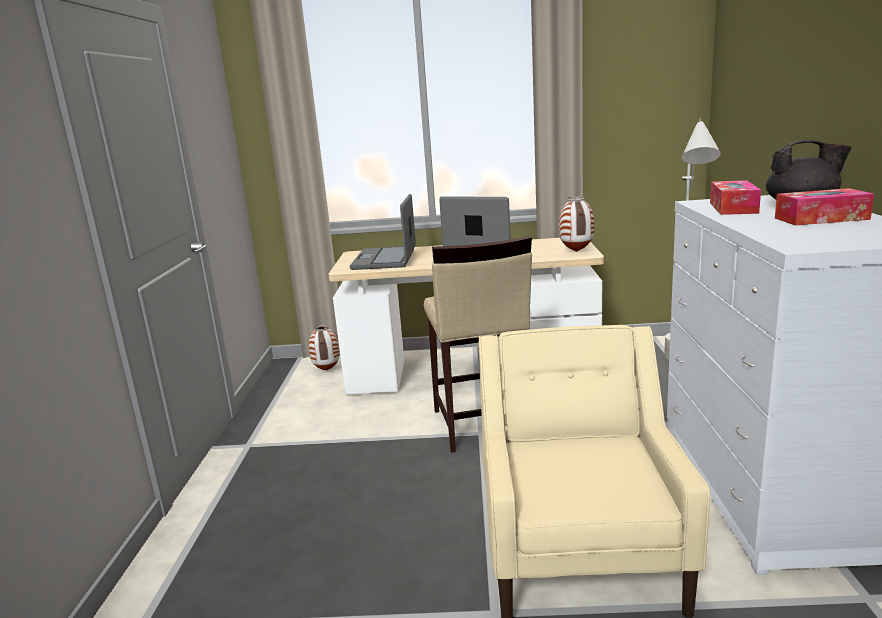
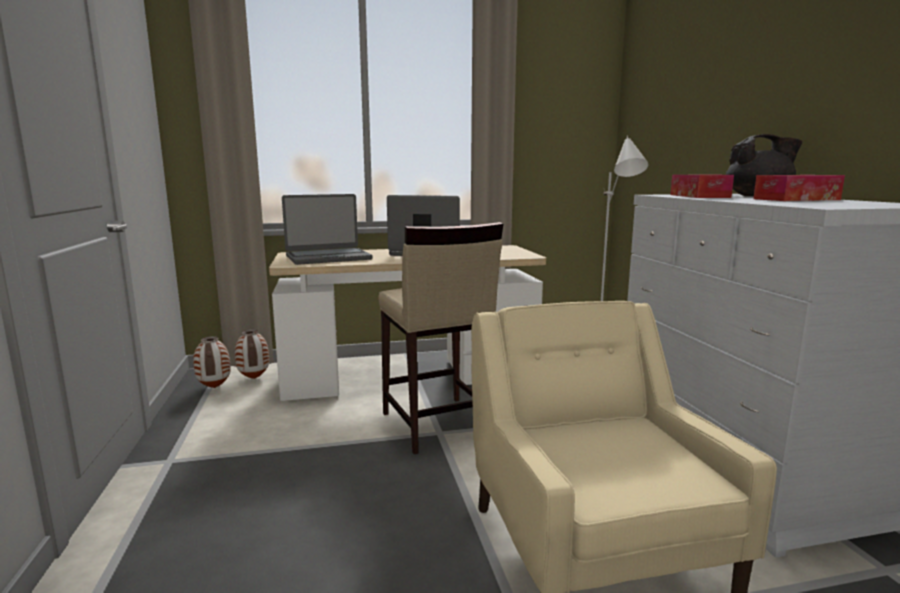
camera: 15 degrees left, 5 degrees down
(385, 259) = (328, 257): laptop -> laptop turned 105 degrees counterclockwise
(577, 251) = (518, 254): vase -> vase (215, 388)

